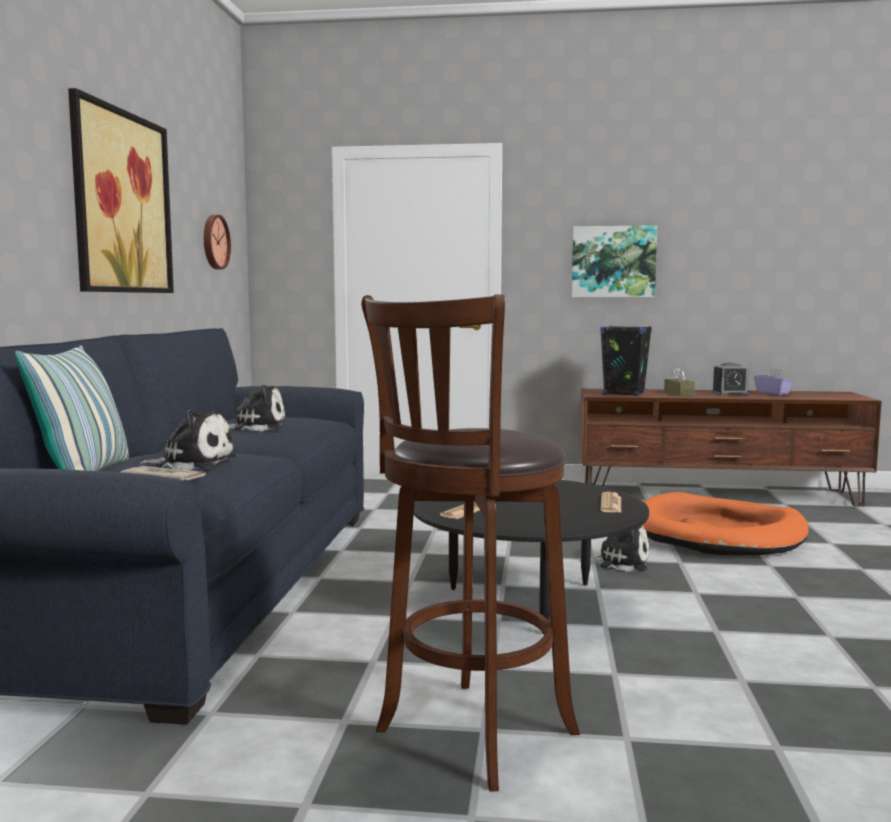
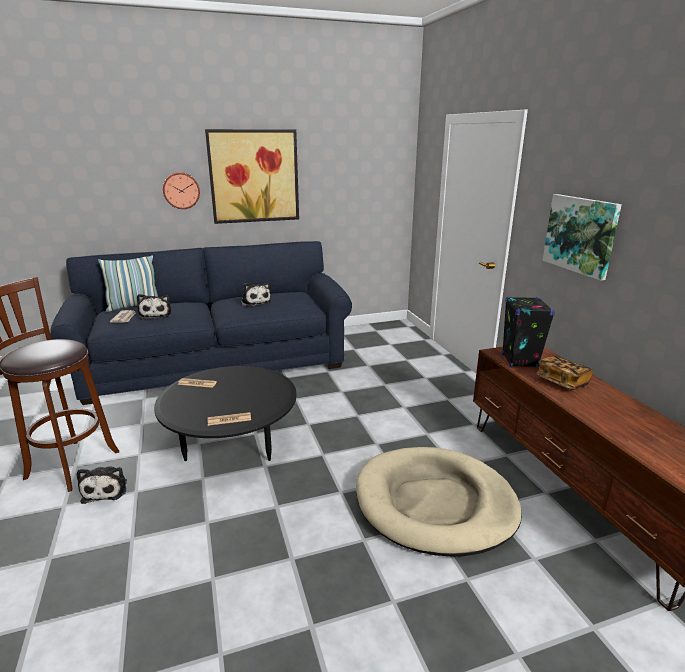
camera: 65 degrees right, 15 degrees up
(214, 242) = (361, 184): wall clock -> wall clock (181, 190)
(619, 562) = (322, 466): plush toy -> plush toy (106, 489)
(678, 393) = (561, 382): brown tissue box -> book
(718, 533) = (435, 503): orange dog bed -> beige dog bed
(730, 393) = (607, 406): alarm clock -> none
(773, 393) = (652, 430): purple tissue box -> none

